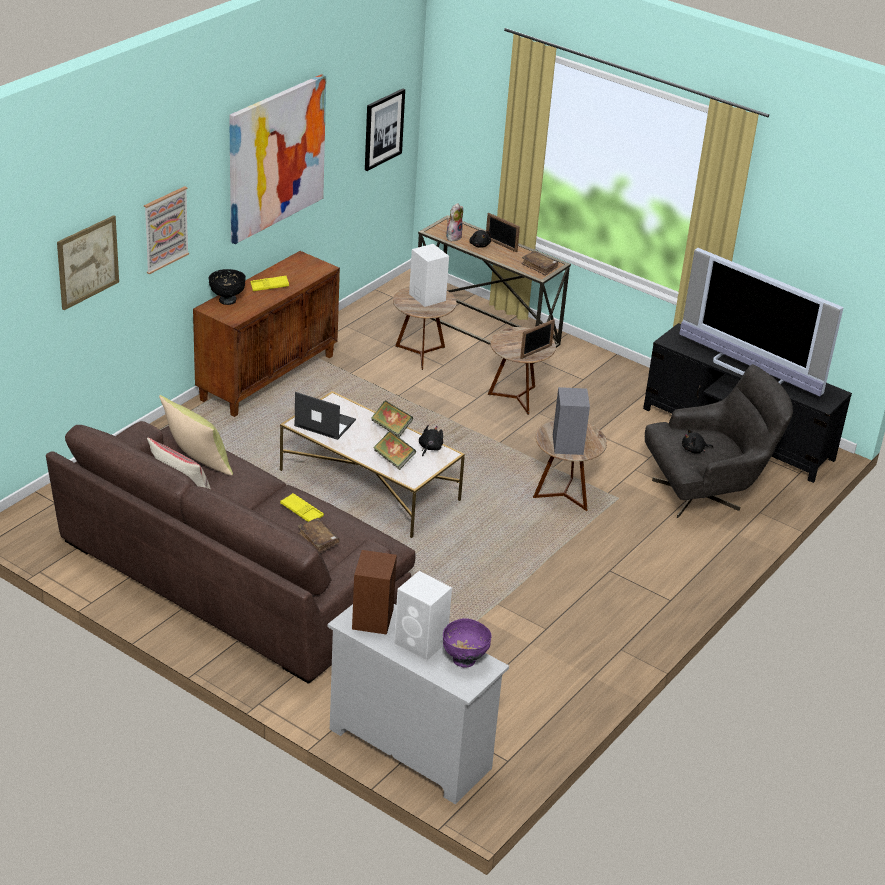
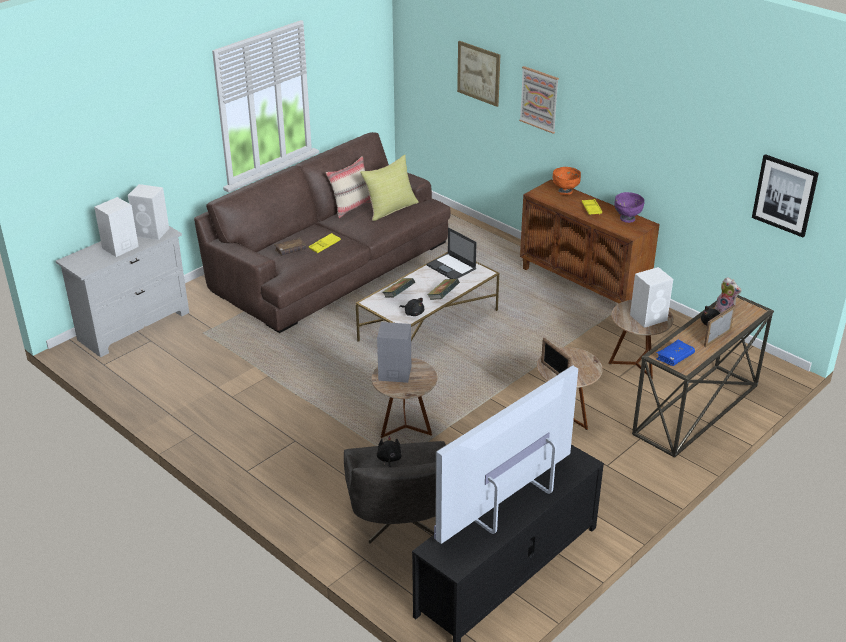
camera: 100 degrees right, 0 degrees up
(227, 300) = (565, 192): black bowl -> orange bowl
(276, 157) = (649, 123): picture -> none
(324, 423) = (451, 267): laptop -> laptop turned 105 degrees clockwise
(373, 618) = (152, 232): brown speaker -> white speaker
(464, 660) = (95, 261): purple bowl -> purple bowl (627, 219)
(539, 266) = (674, 357): brown book -> blue book

